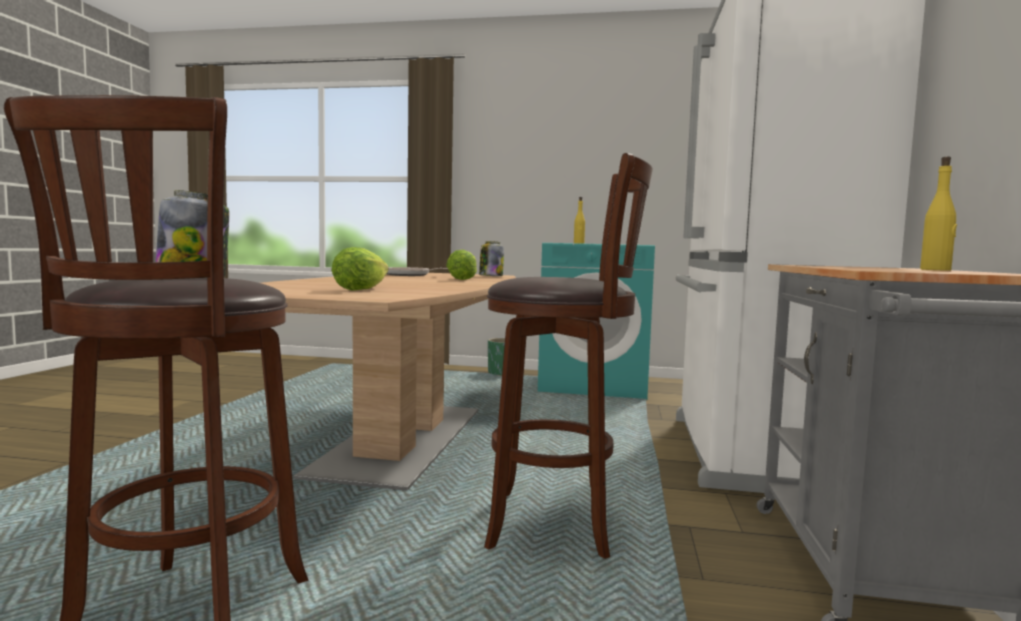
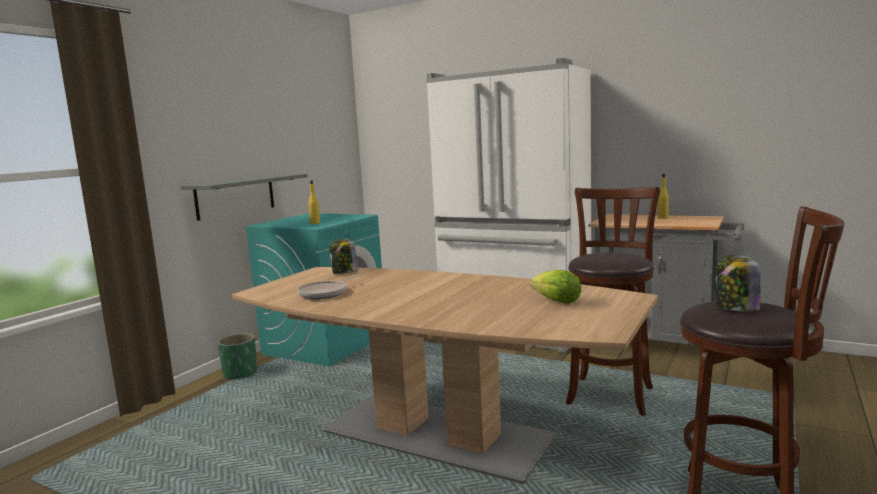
camera: 70 degrees left, 5 degrees up
(462, 279) = (401, 279): lettuce -> none
(555, 215) = (235, 196): none -> grey shelf

